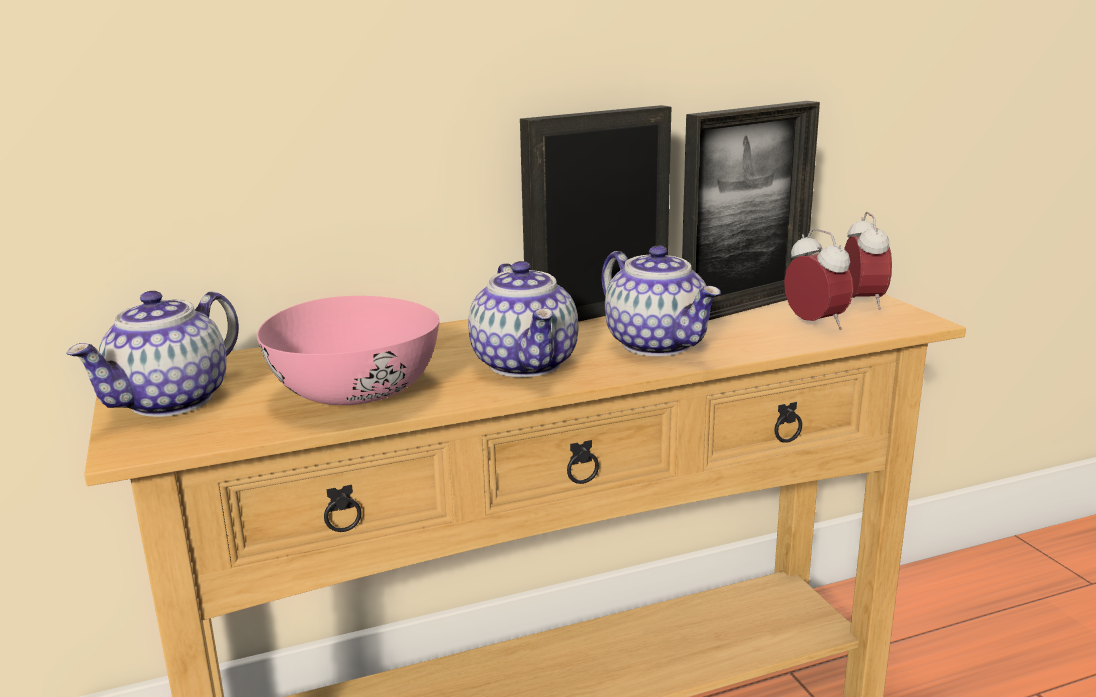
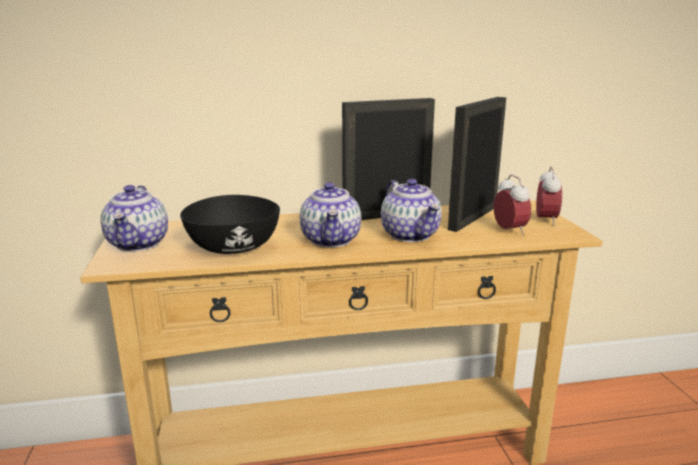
camera: 10 degrees right, 0 degrees up
(171, 402) = (139, 244): teapot -> teapot turned 45 degrees counterclockwise
(354, 392) = (232, 247): pink bowl -> black bowl
(744, 307) = (473, 218): picture frame -> picture frame turned 150 degrees clockwise

